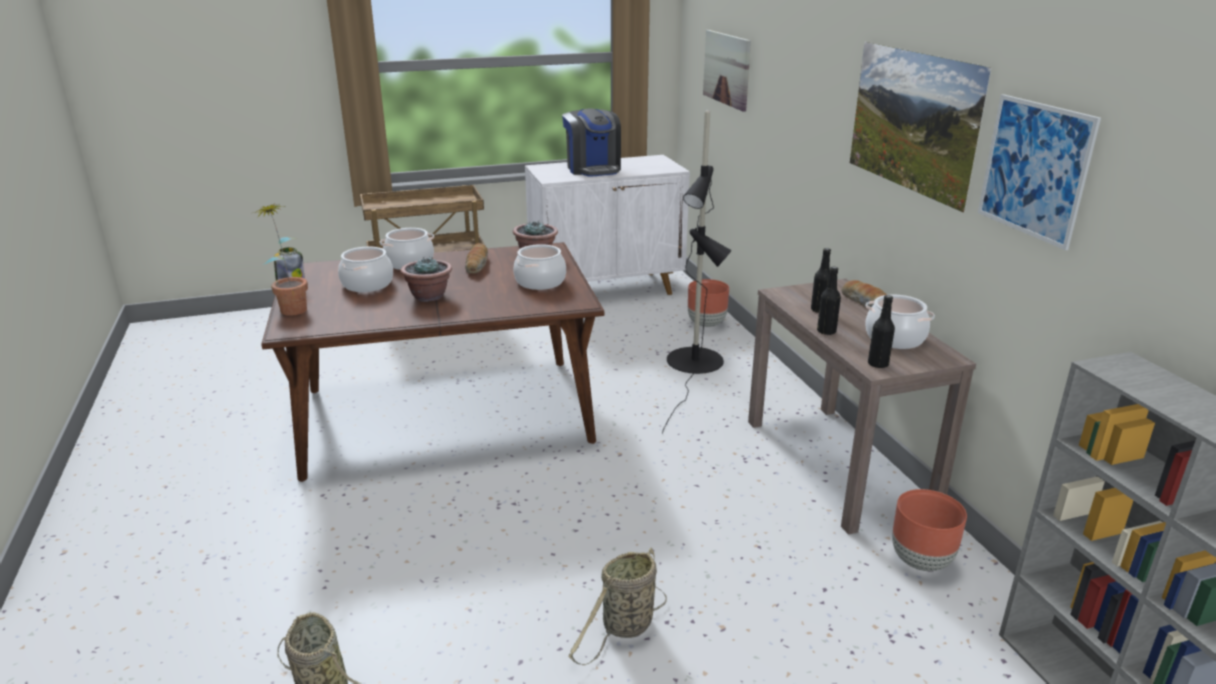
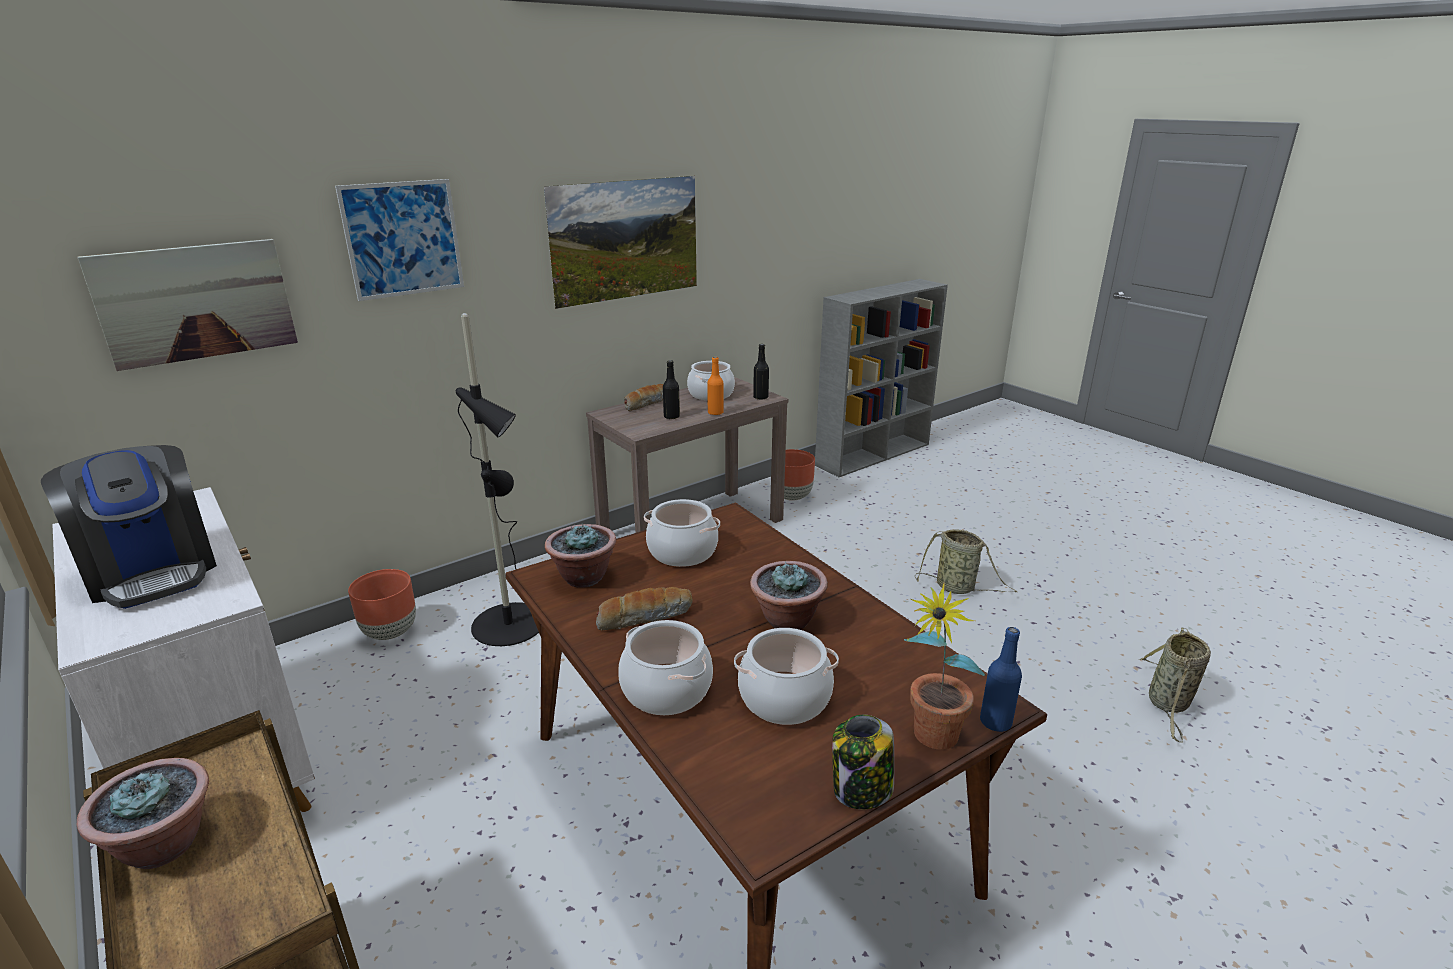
camera: 110 degrees left, 0 degrees up
(276, 326) = (995, 722): none -> blue bottle
(433, 200) = (165, 844): none -> potted plant
(593, 169) = (153, 572): coffee machine -> coffee machine turned 90 degrees clockwise
(826, 331) = (715, 413): black bottle -> orange bottle
(1034, 169) = (742, 232): picture -> picture (403, 239)

